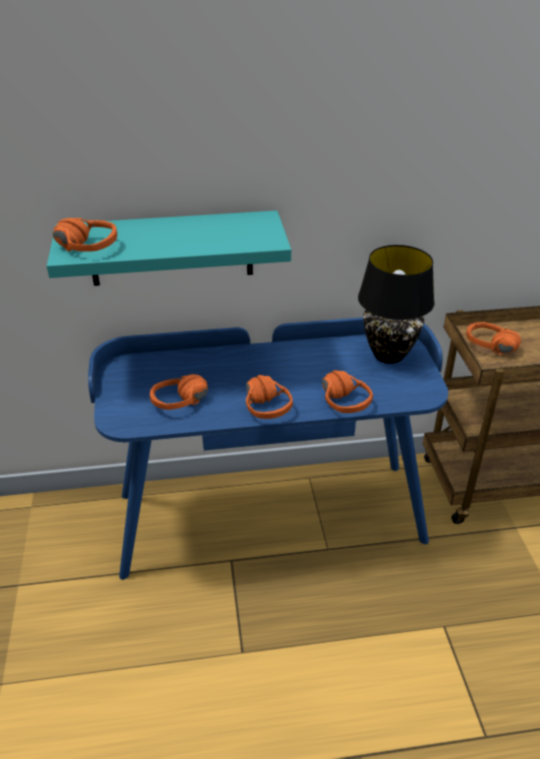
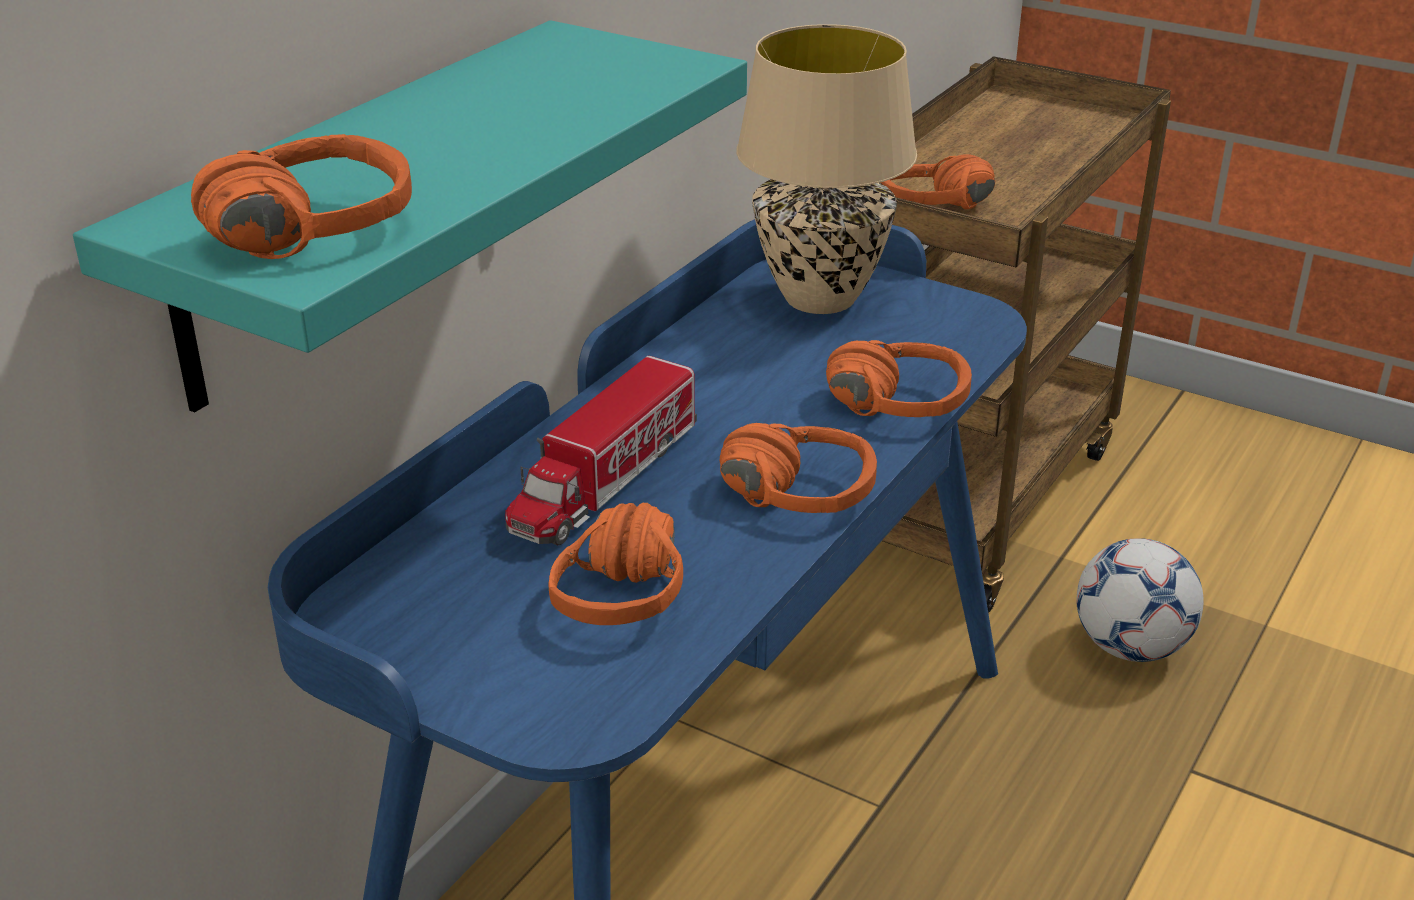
camera: 50 degrees left, 5 degrees down
(230, 370) = (604, 479): none -> toy truck
(389, 355) = (822, 298): black table lamp -> beige table lamp
(490, 574) = (1130, 647): none -> football

